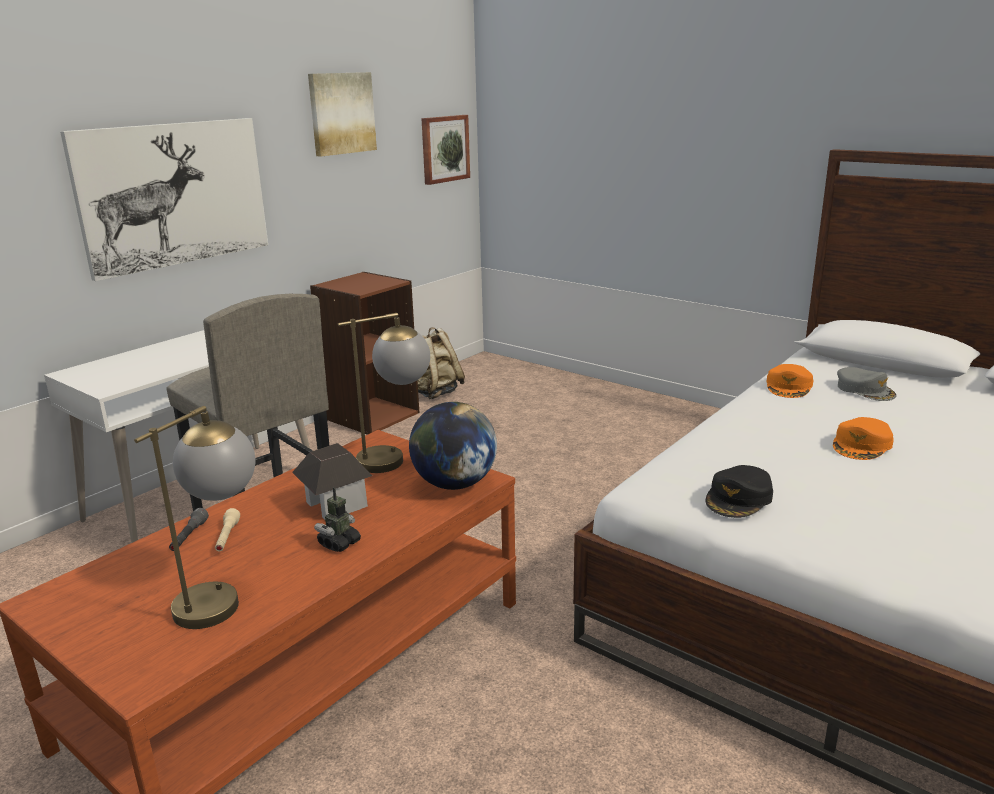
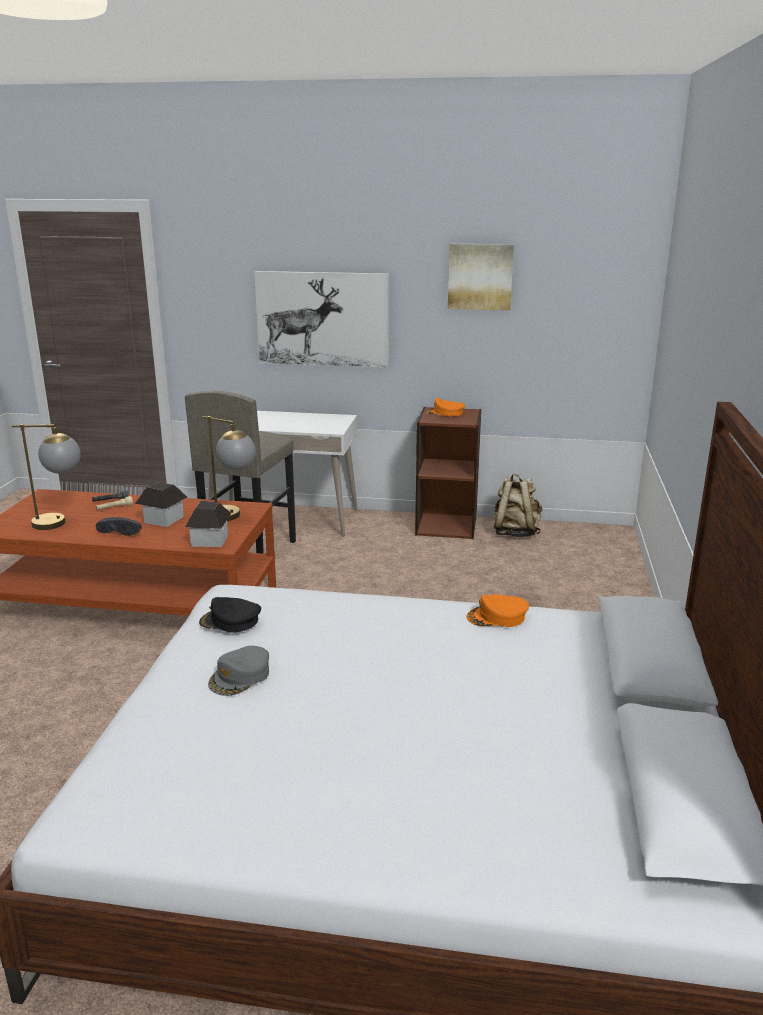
camera: 60 degrees right, 0 degrees up
(339, 543) = (121, 532): toy robot -> black shoe
(444, 149) = (605, 319): picture -> none
(454, 484) = (210, 540): globe -> toy house
(862, 445) = (375, 661): orange cap -> orange cap (445, 413)
(865, 390) = (534, 655): grey cap -> grey cap (240, 677)

